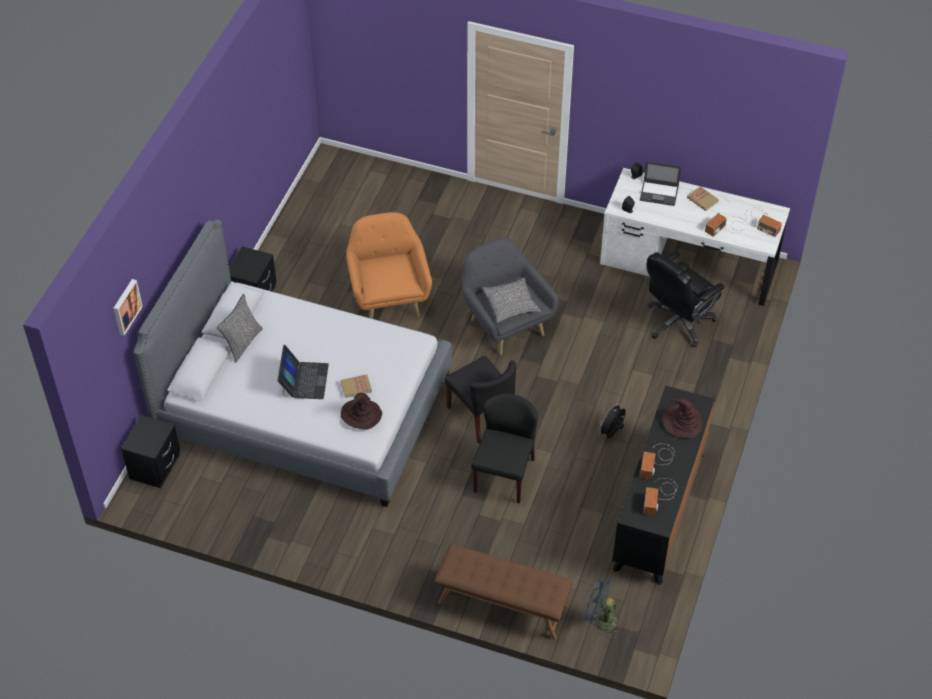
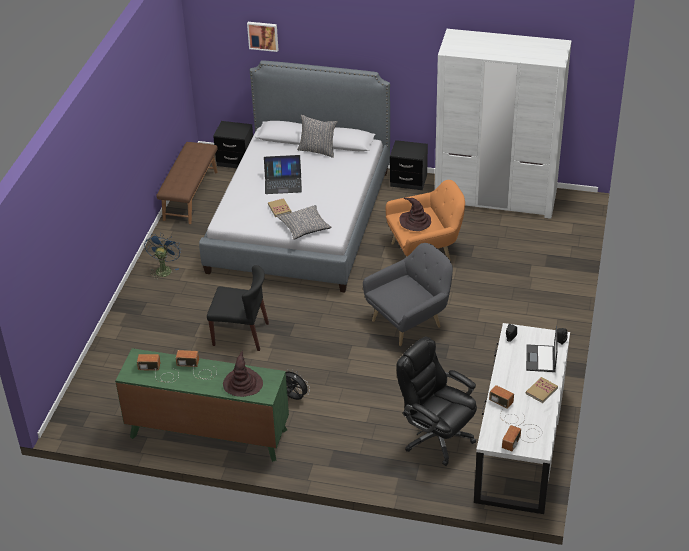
camera: 85 degrees right, 10 degrees down
(307, 224) = (495, 197): none -> white wardrobe
(361, 415) = (250, 214): brown hat -> brown hat (415, 221)
(482, 415) = (303, 316): black chair -> none
(502, 605) = (113, 344): brown bench -> brown bench (190, 195)
(511, 304) = (397, 293): grey pillow -> grey pillow (304, 227)
(600, 621) = (95, 402): blue fan -> blue fan (164, 269)
(659, 511) = (208, 433): black dresser -> green dresser

